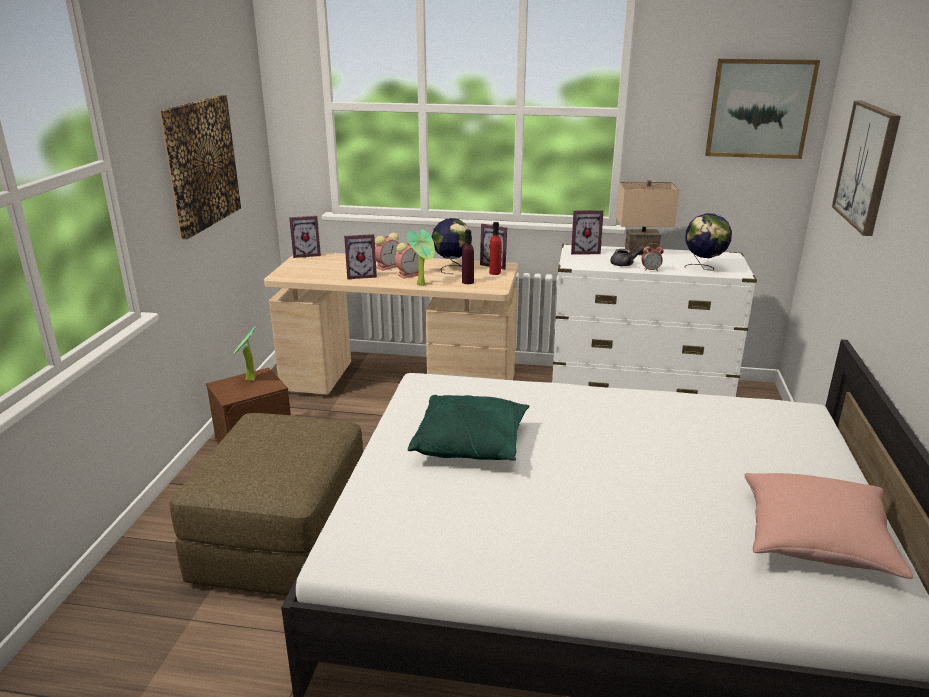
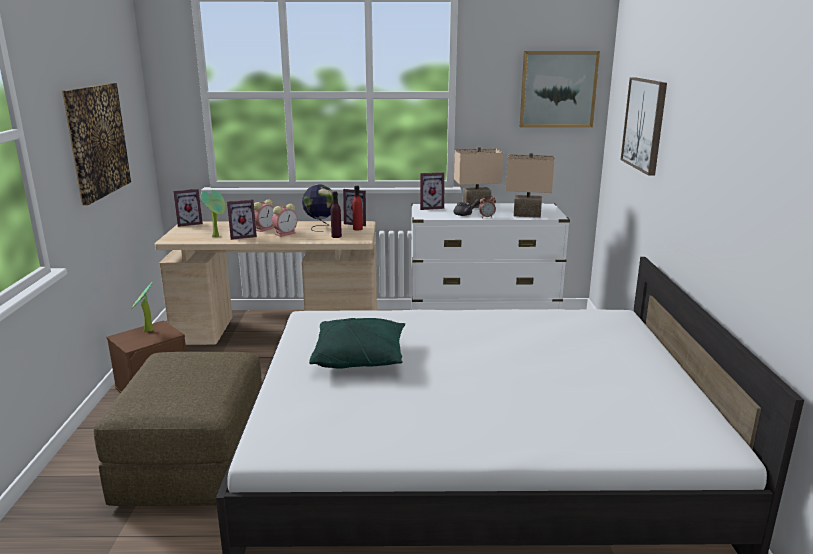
camera: 10 degrees left, 5 degrees down
(423, 284) = (298, 240): potted plant -> potted plant (217, 236)
(703, 268) = (527, 214): globe -> beige table lamp
(815, 539) = (646, 399): pink pillow -> none

